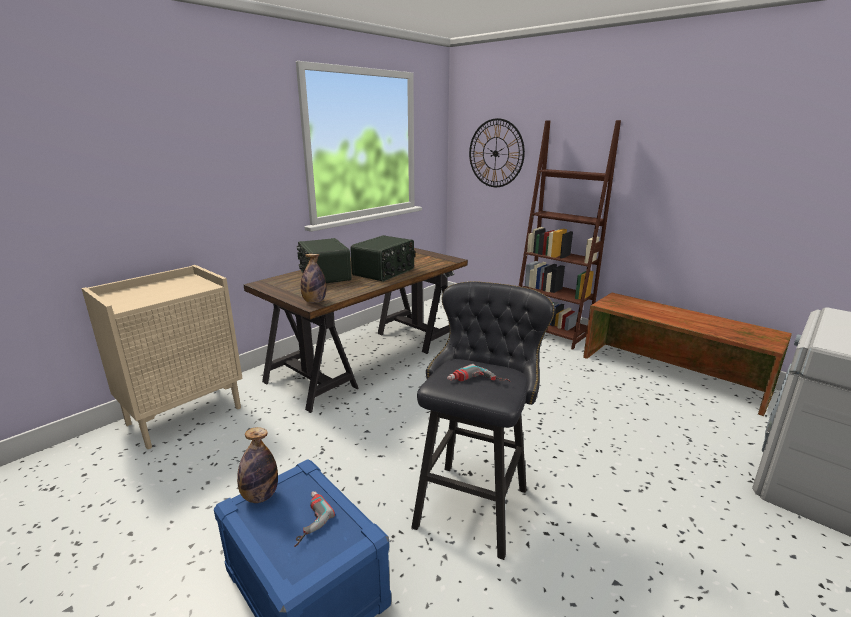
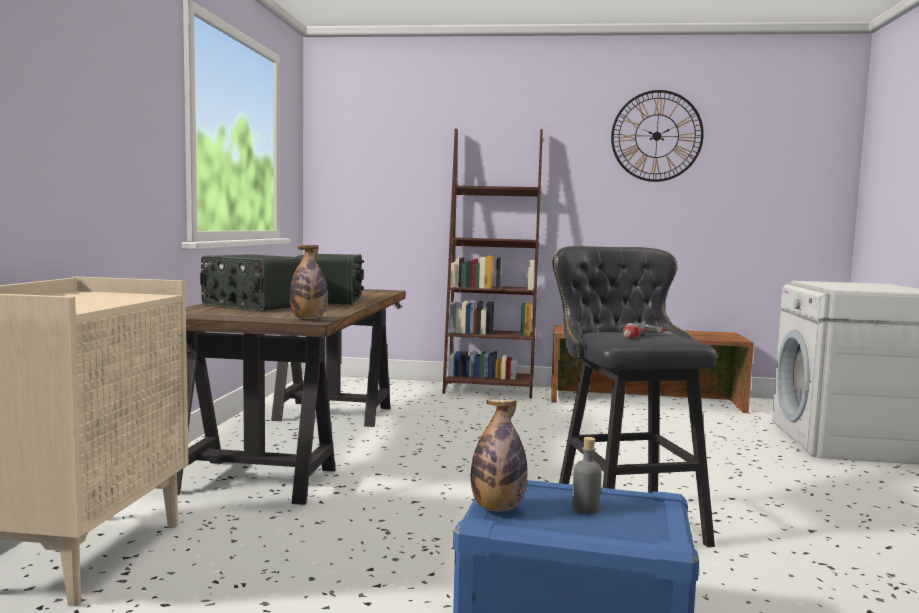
camera: 35 degrees left, 15 degrees down
(306, 520) = (585, 508): power drill -> grey bottle
(495, 153) = (382, 170): wall clock -> wall clock (656, 136)

